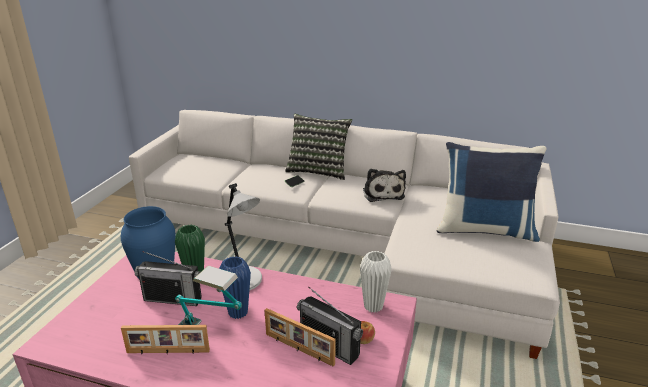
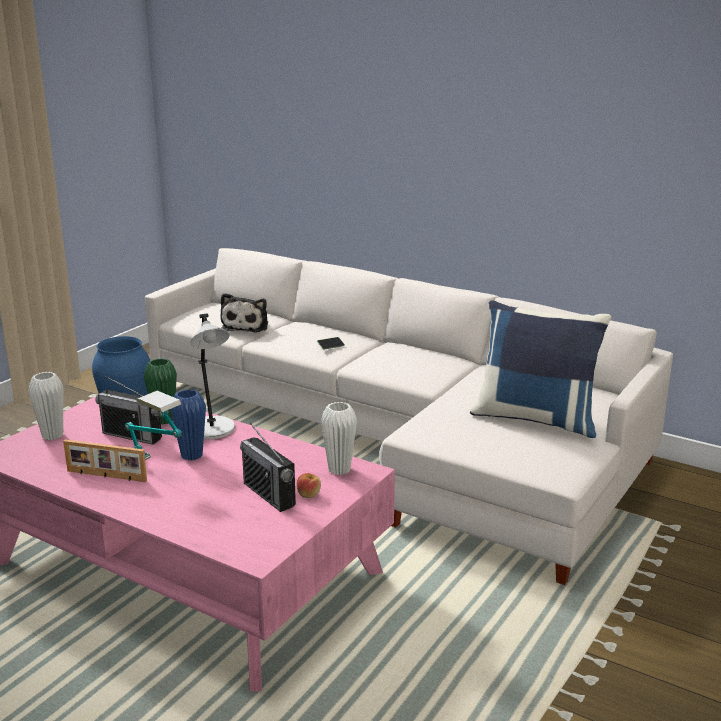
camera: 15 degrees right, 5 degrees down
(95, 311) = (52, 435): none -> white vase
(298, 349) = (235, 492): picture frame -> none
(318, 170) = (371, 335): pillow -> none
(382, 193) = (435, 368): plush toy -> plush toy (246, 326)

